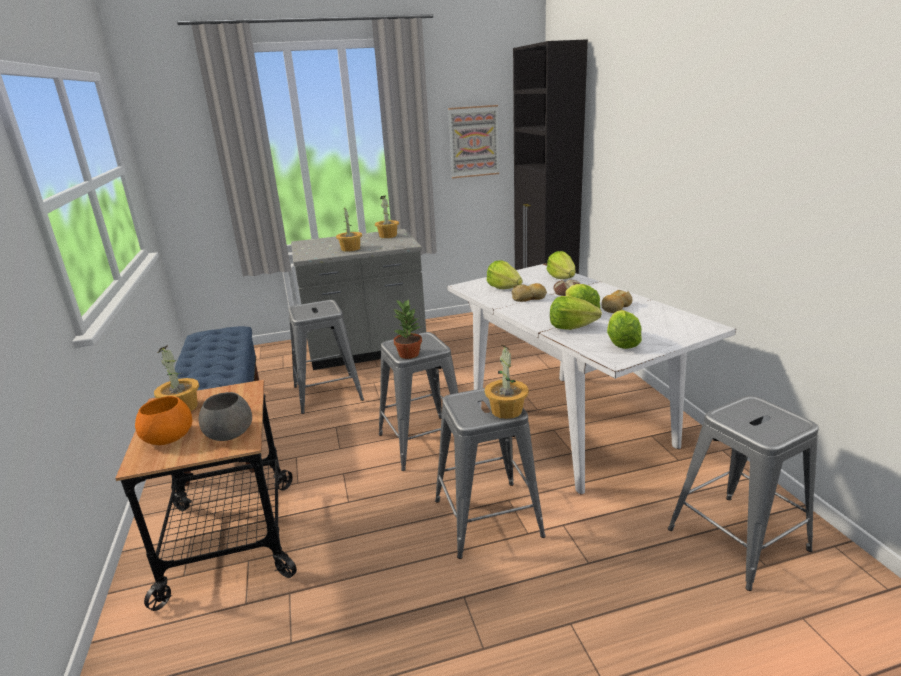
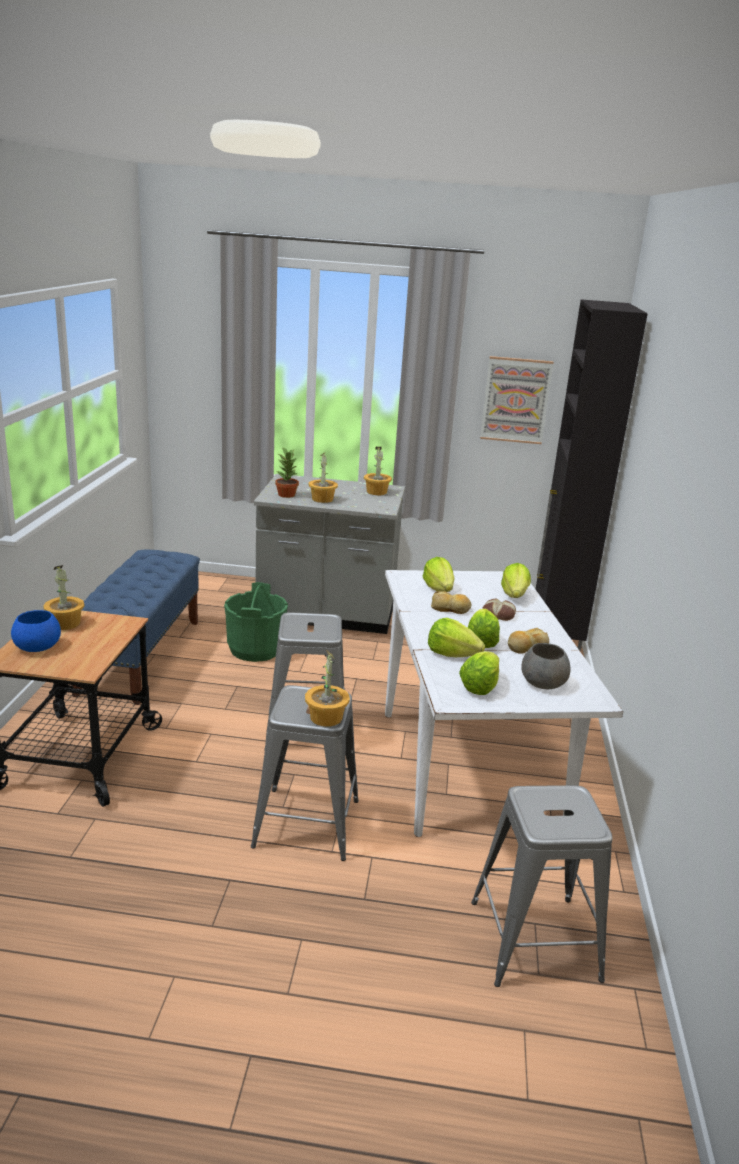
camera: 20 degrees right, 0 degrees up
(169, 436) = (38, 646): orange bowl -> blue bowl
(229, 433) = (82, 659): grey bowl -> grey bowl (543, 683)
(328, 393) = (255, 649): grey stool -> green bucket
(409, 354) = (296, 633): potted plant -> potted plant (286, 495)

